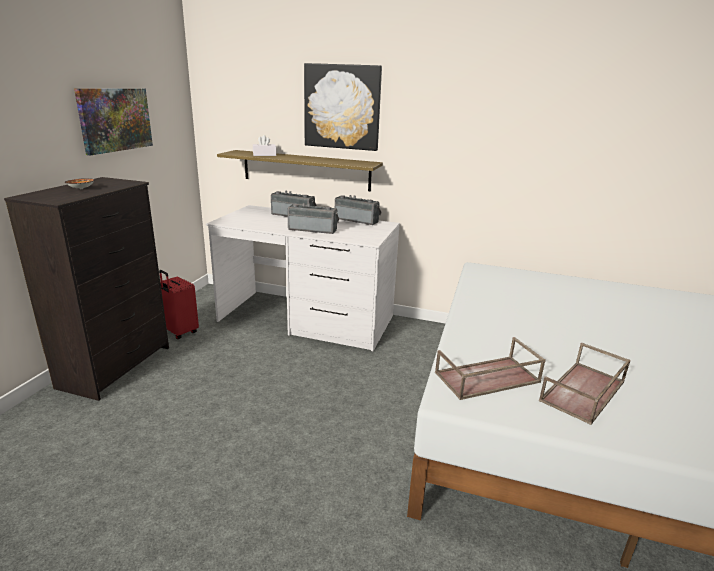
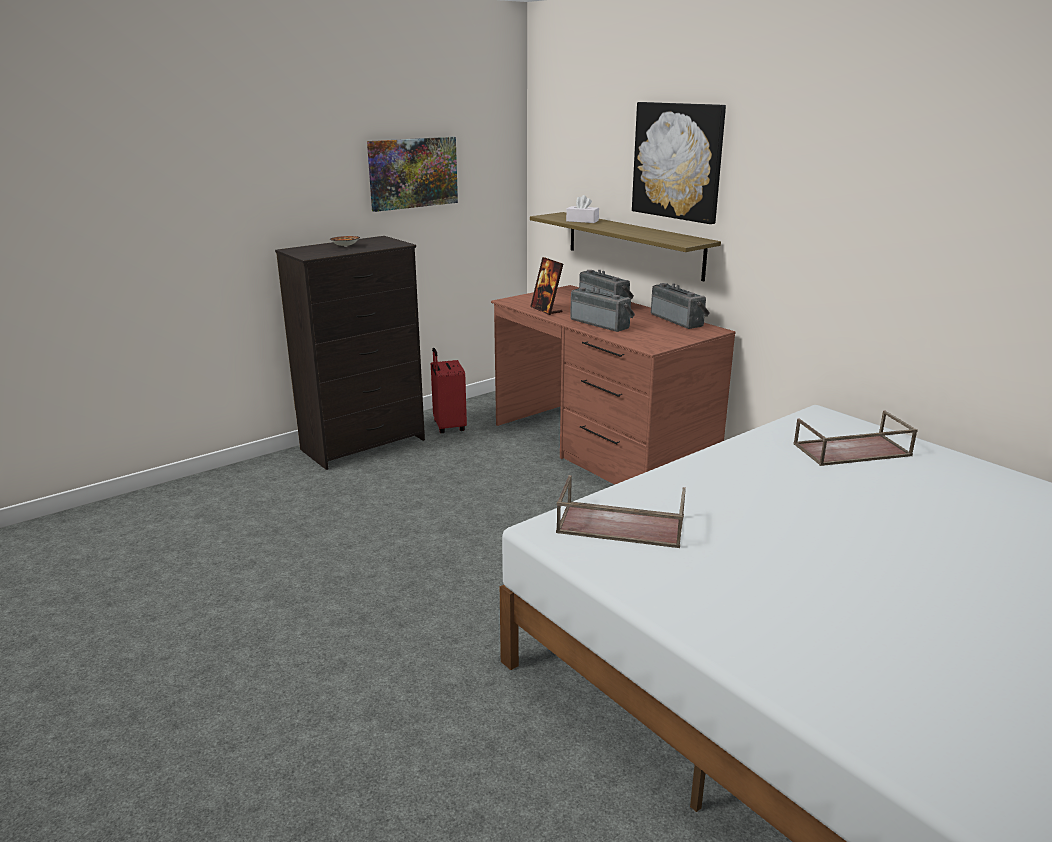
camera: 35 degrees right, 0 degrees up
(259, 225) = (546, 310): none -> picture frame
(306, 319) = (601, 446): white desk -> brown desk
(583, 392) = (719, 573): brown tray -> brown tray (851, 450)

